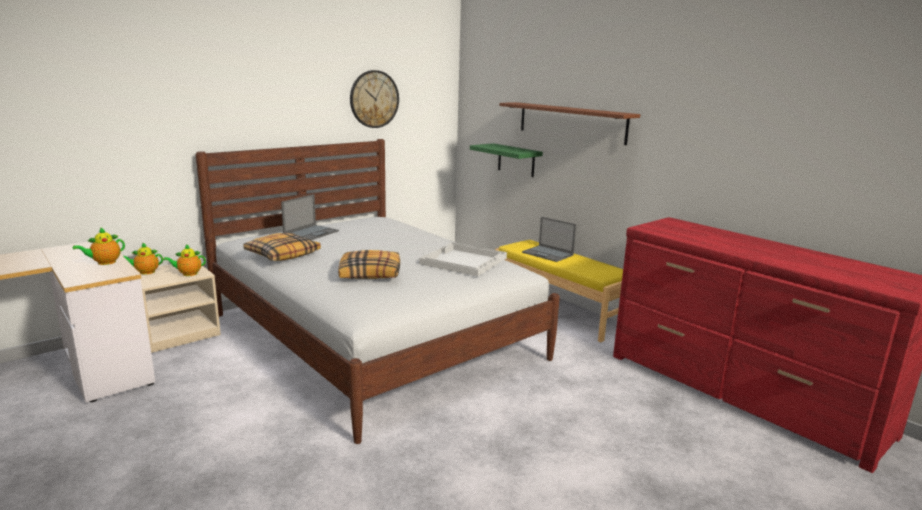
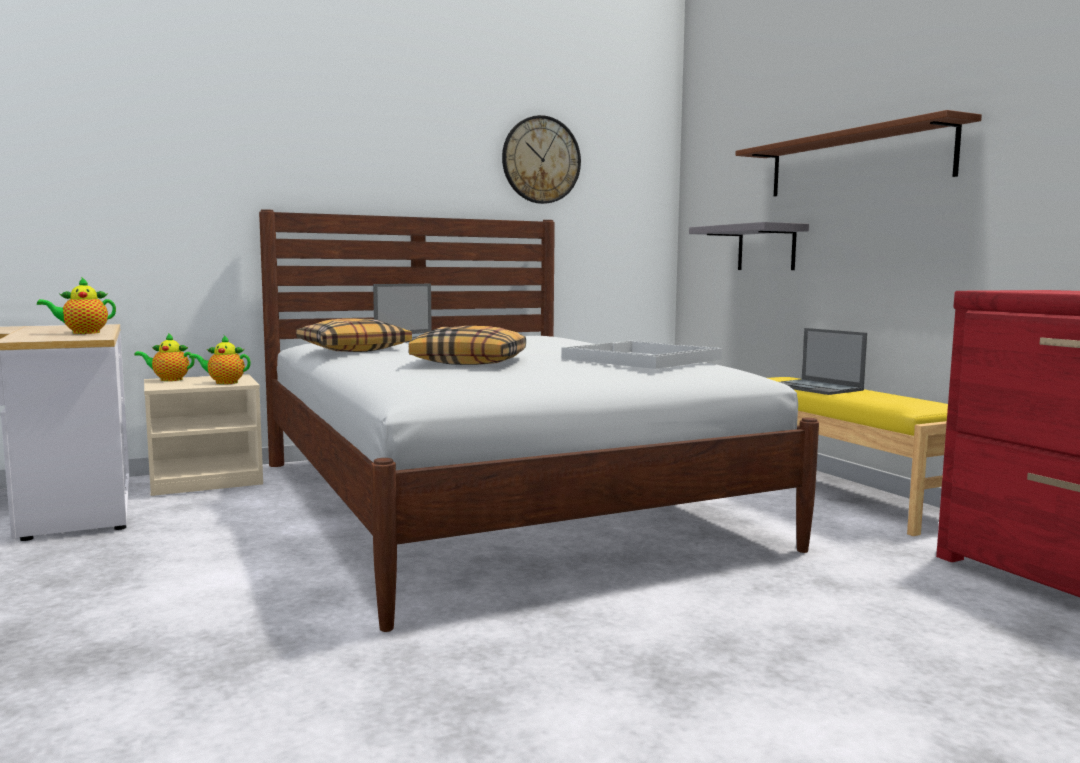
camera: 15 degrees right, 10 degrees down
(516, 160) = (766, 248): green shelf -> grey shelf

